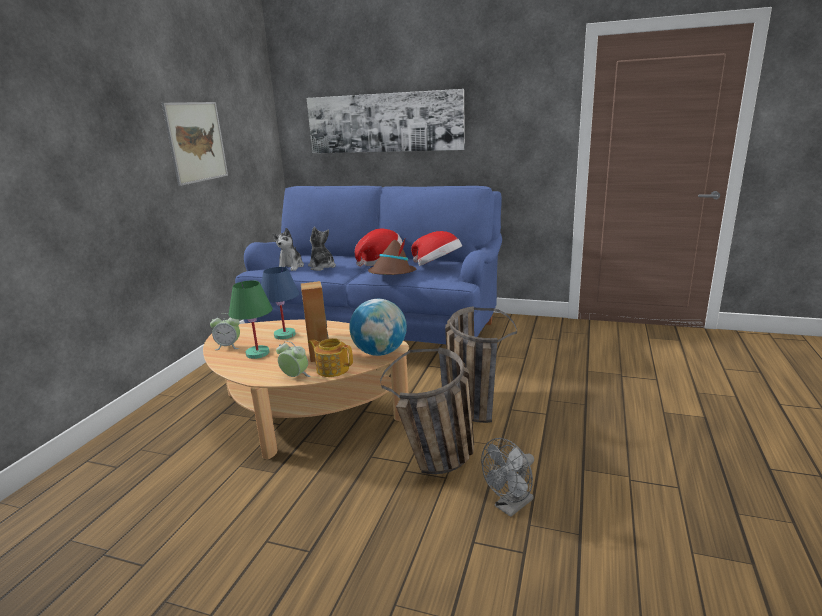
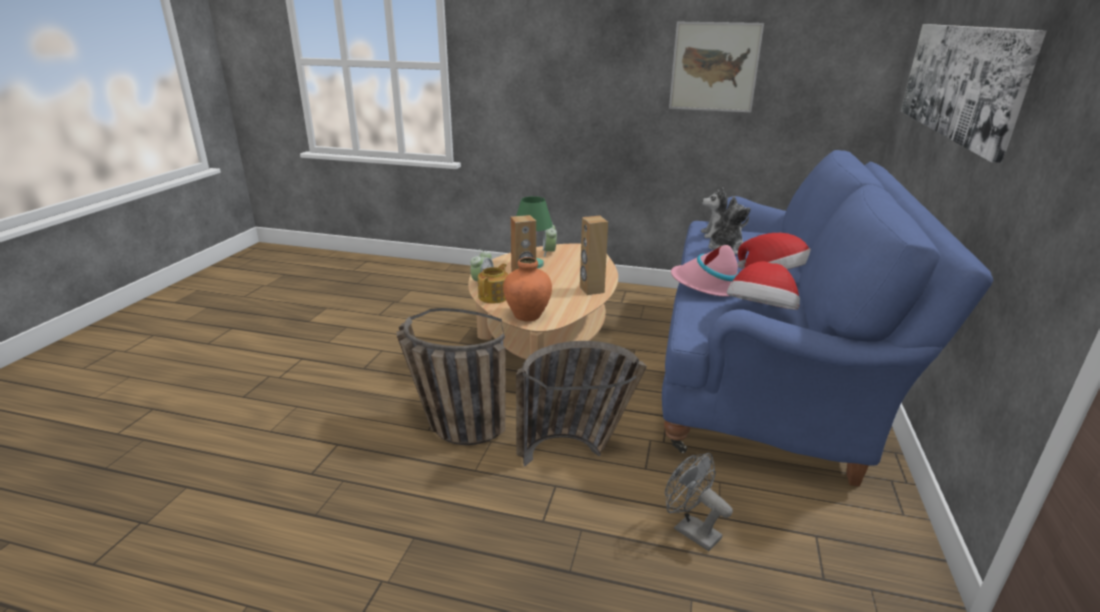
camera: 85 degrees right, 5 degrees up
(284, 335) = (574, 270): blue table lamp -> none
(333, 328) = (591, 290): none -> brown speaker
(380, 352) = (527, 316): globe -> orange vase
(392, 274) = (706, 286): brown hat -> pink hat
(510, 507) = (371, 470): grey fan -> grey fan (690, 530)

